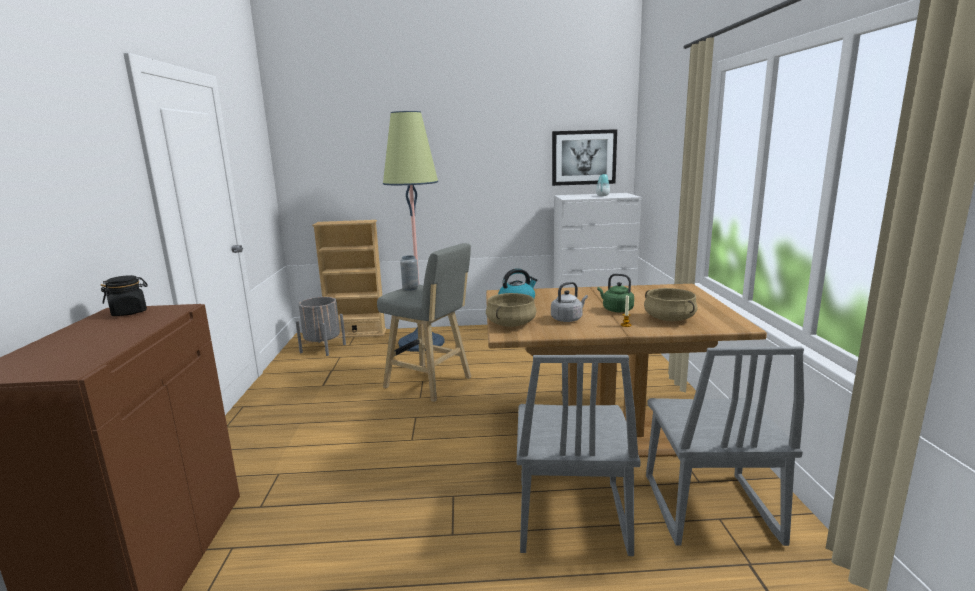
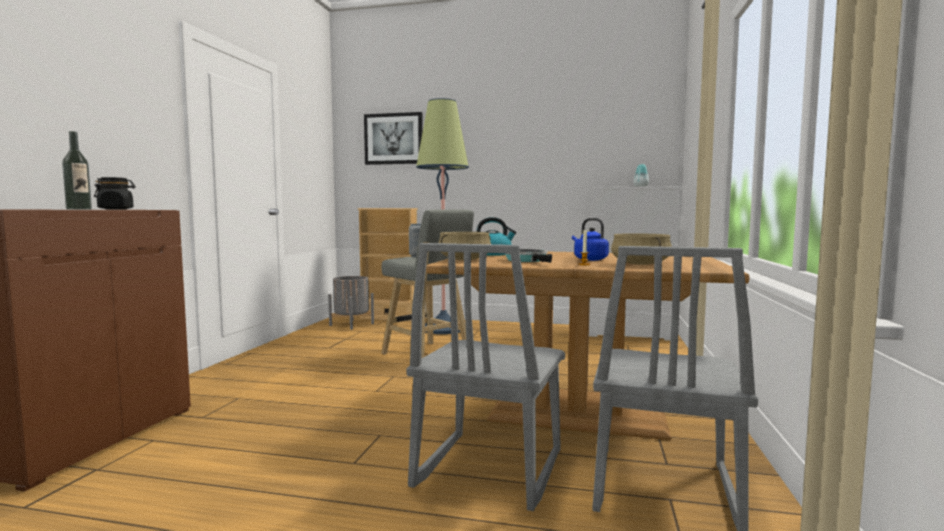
camera: 15 degrees right, 10 degrees down
(110, 332) = (79, 209): none -> bottle
(568, 319) = (527, 260): grey kettle -> frying pan
(583, 157) = (625, 151): picture -> picture (393, 139)
(616, 310) = (589, 259): green kettle -> blue kettle

